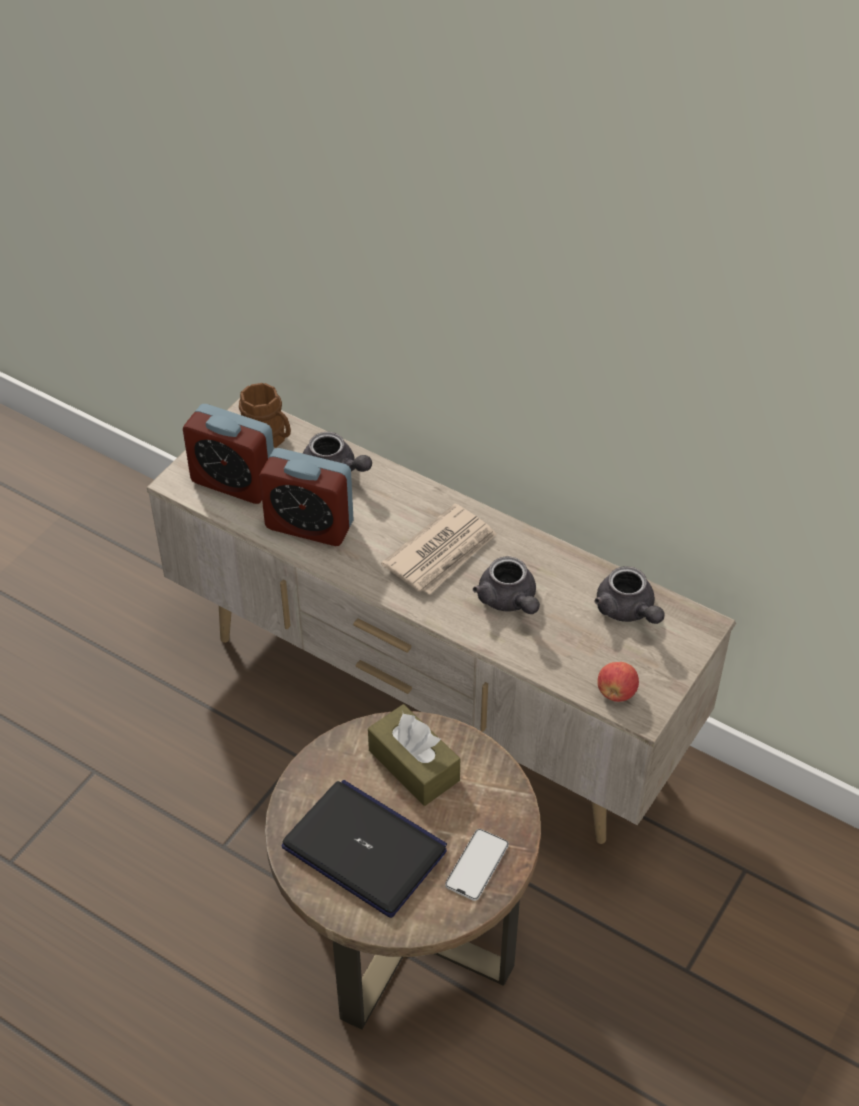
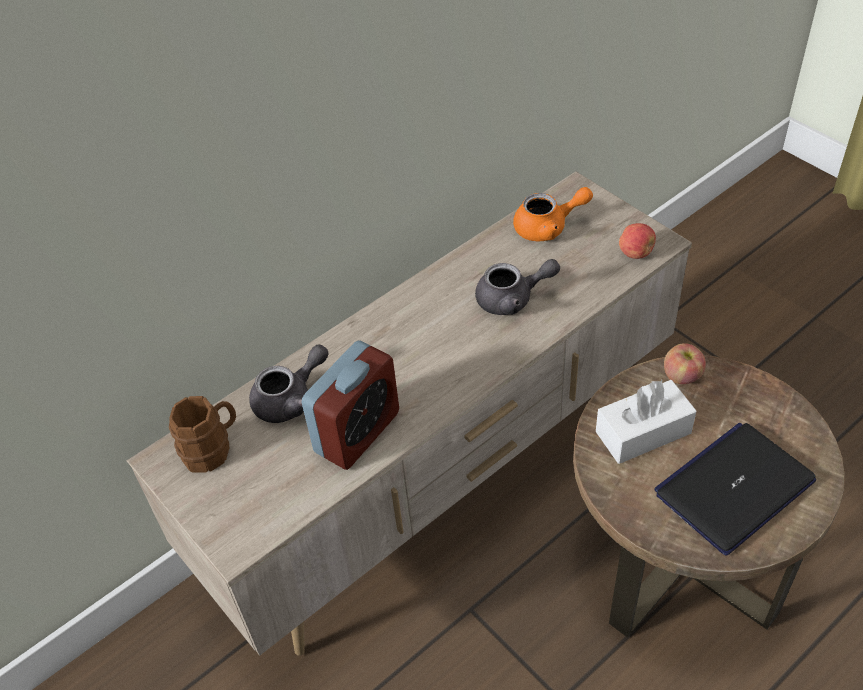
camera: 70 degrees left, 0 degrees up
(234, 482) = (263, 491): alarm clock -> none
(414, 765) = (643, 432): brown tissue box -> white tissue box
(442, 553) = (436, 334): newspaper -> none
(477, 865) = (760, 408): phone -> none
(500, 790) = (682, 376): none -> apple
(628, 611) = (548, 227): grey teapot -> orange teapot

